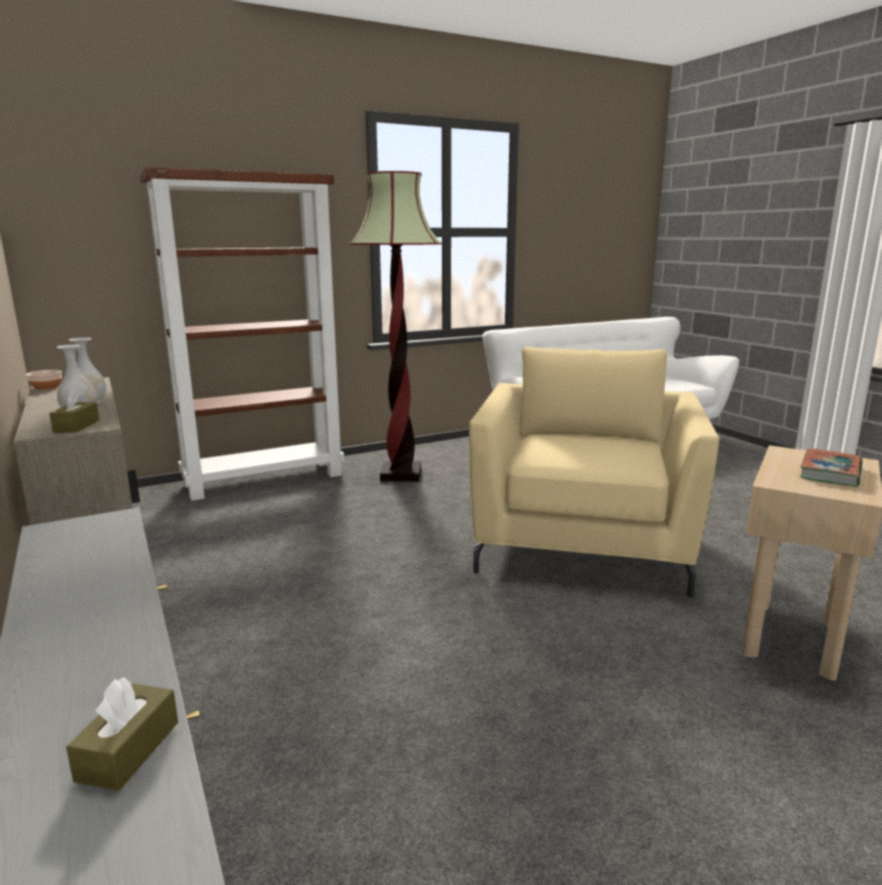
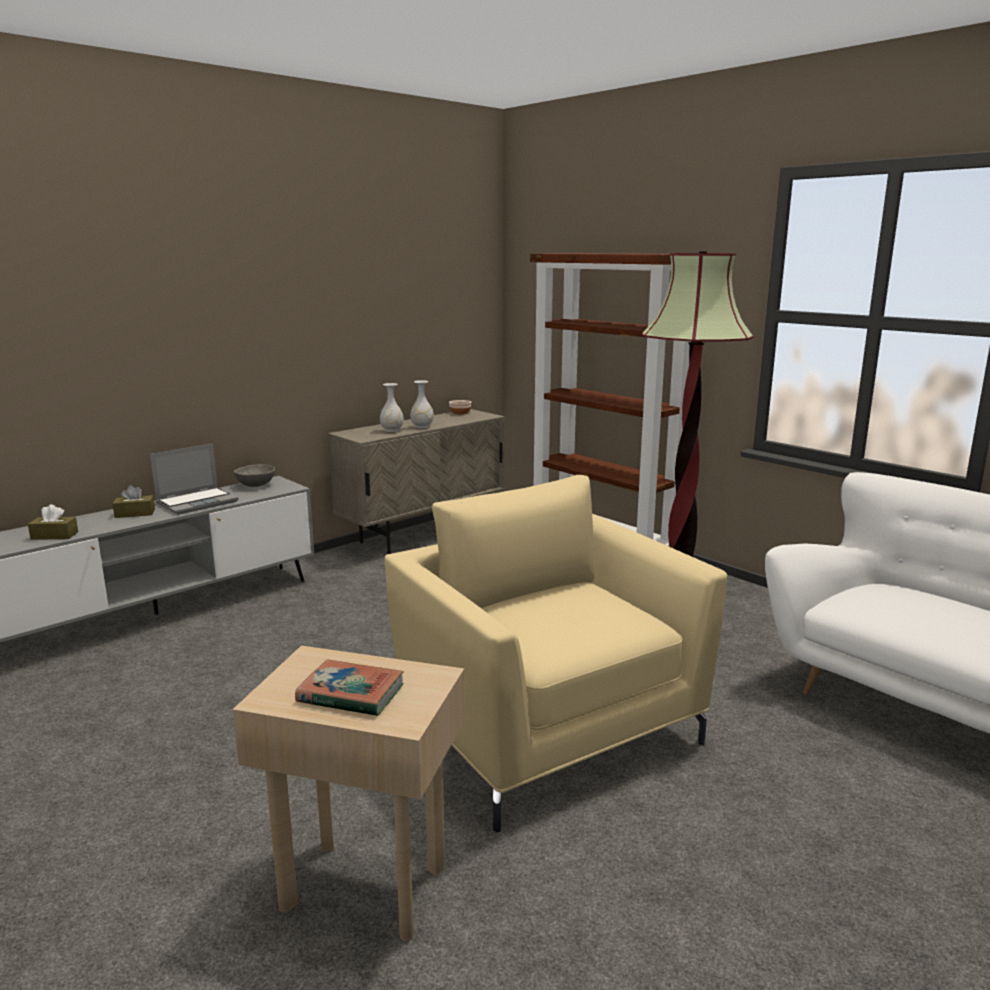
camera: 75 degrees right, 0 degrees up
(58, 542) = (255, 485): none -> grey bowl
(76, 426) = (363, 435): brown tissue box -> brown tissue box (135, 513)
(90, 588) = (198, 502): none -> laptop
(583, 546) = (548, 730): beige armchair -> beige armchair turned 120 degrees counterclockwise

